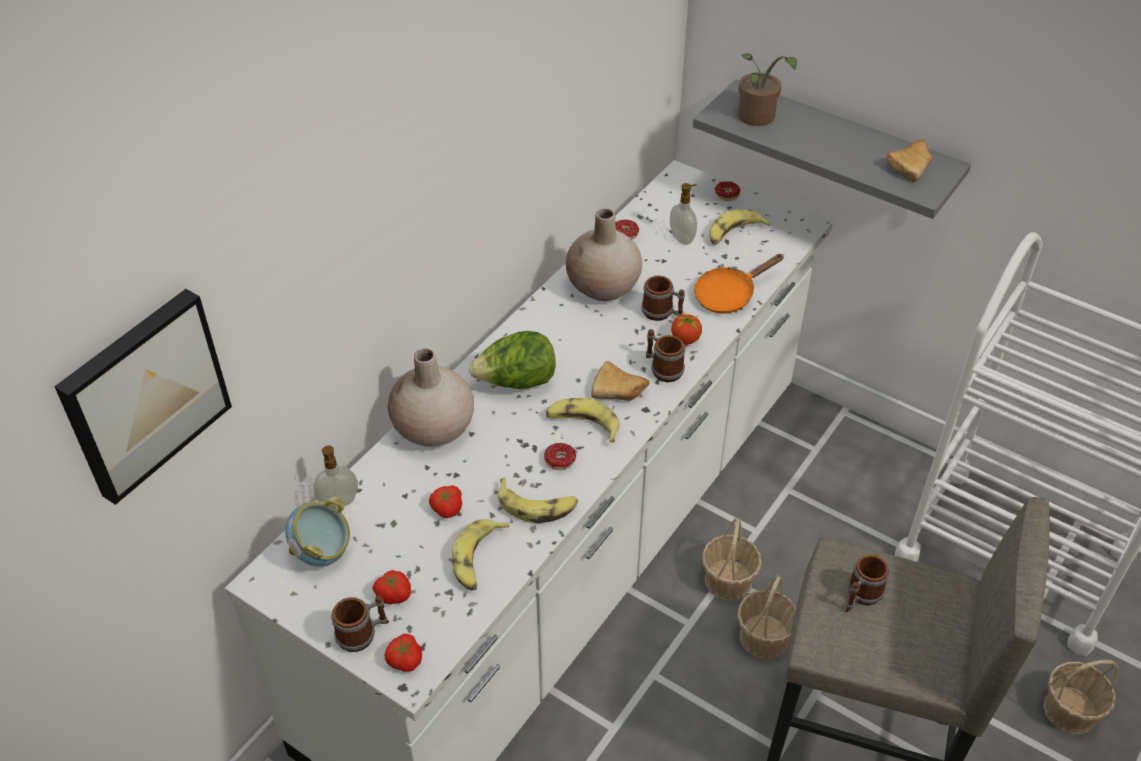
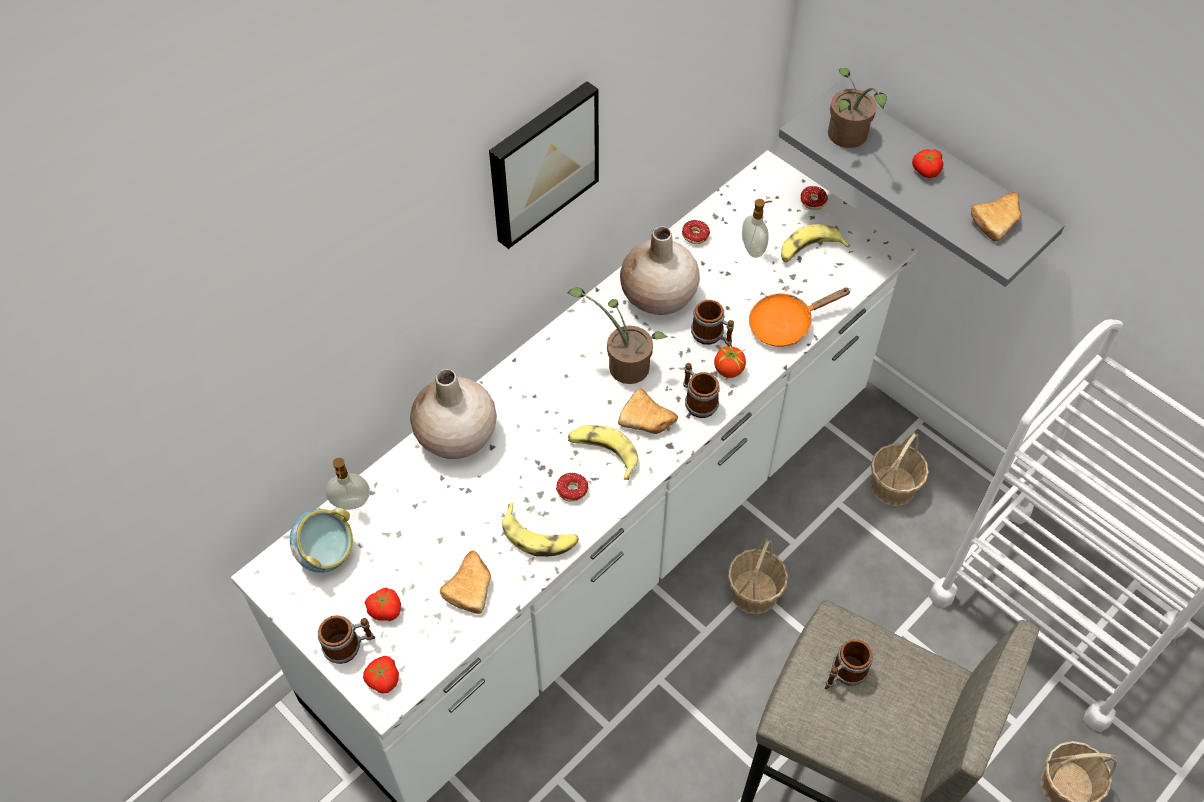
camera: 10 degrees right, 10 degrees up
(143, 393) = (145, 428): picture -> picture (541, 162)
(446, 508) = (452, 525): tomato -> tomato (925, 170)
(478, 559) = (471, 585): banana -> bread
(516, 382) = (547, 395): lettuce -> none
(583, 346) = (623, 364): none -> potted plant
(764, 637) = (777, 657): basket -> basket (893, 486)

